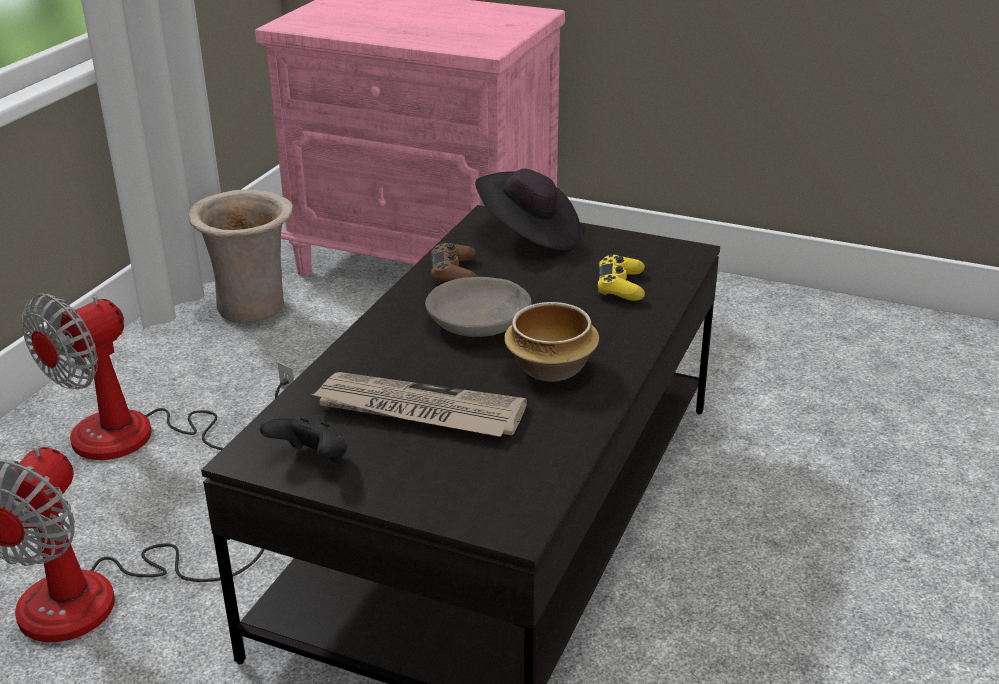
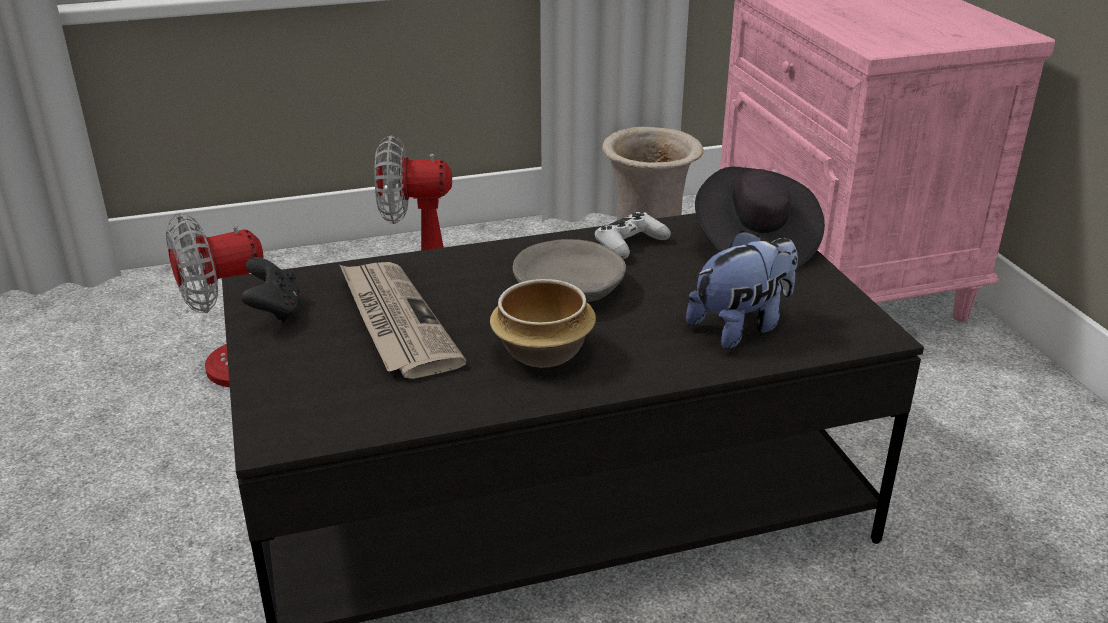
camera: 50 degrees right, 0 degrees up
(454, 273) = (630, 244): brown game controller -> white game controller
(620, 286) = (741, 326): yellow game controller -> plush toy

